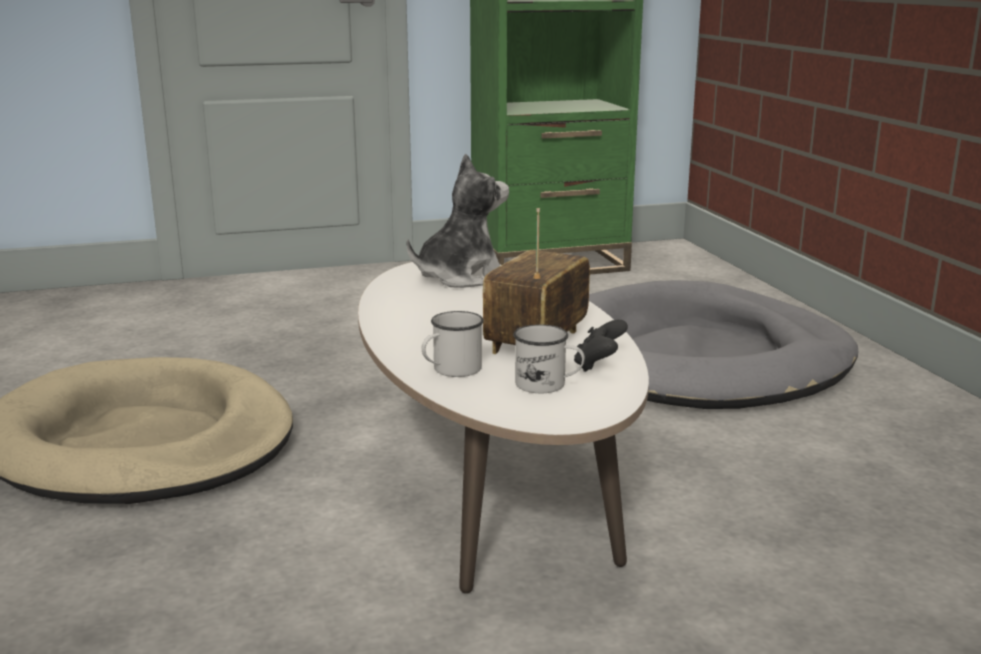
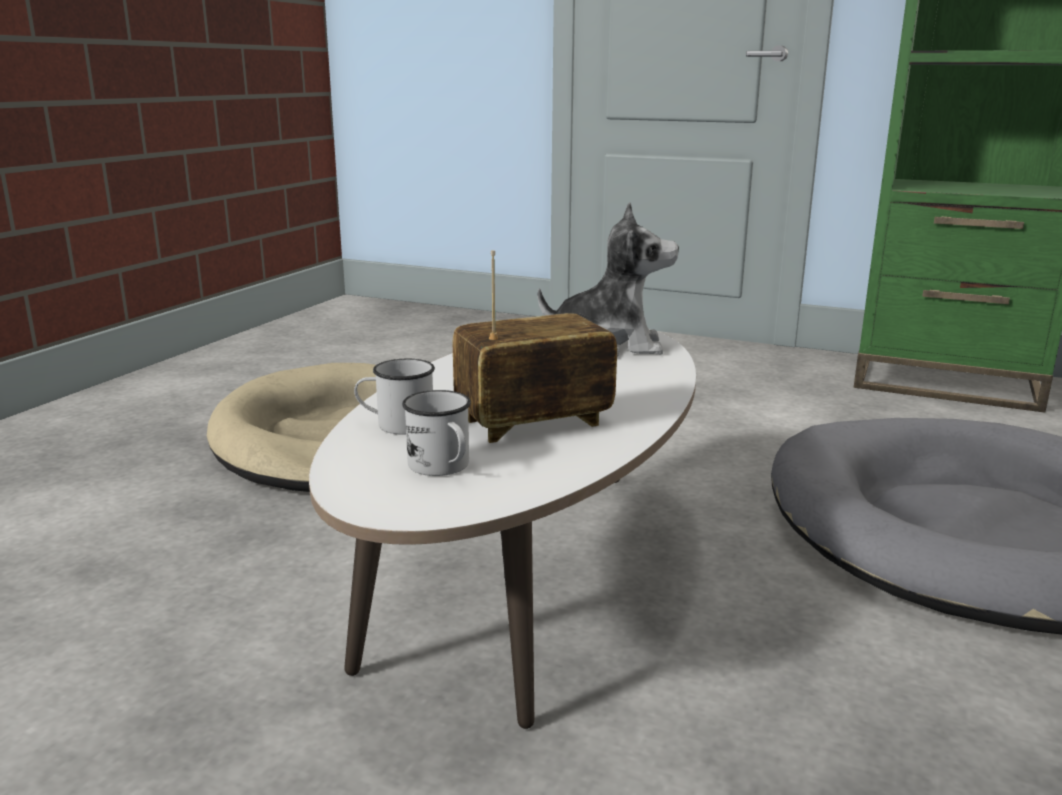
camera: 40 degrees right, 0 degrees up
(599, 365) = (538, 466): black game controller -> none

